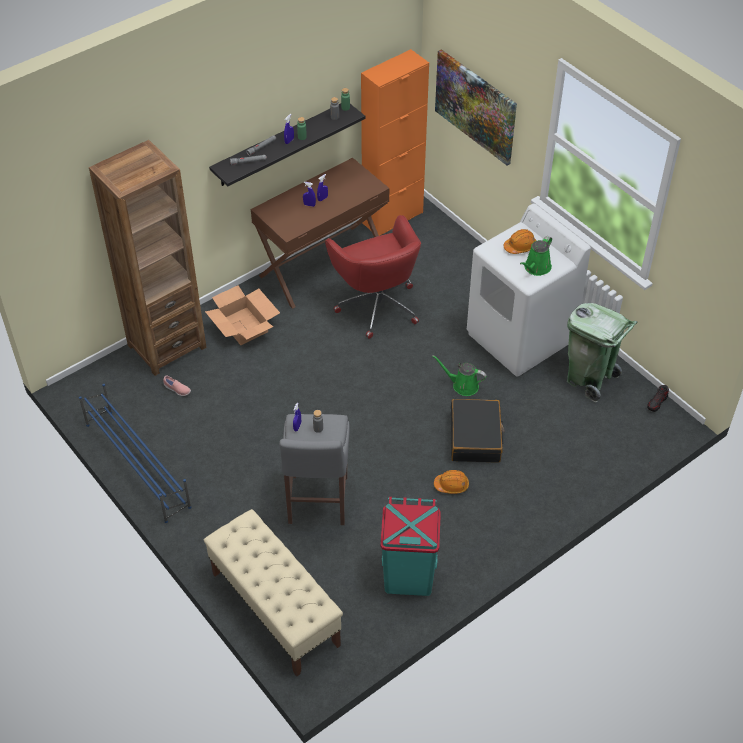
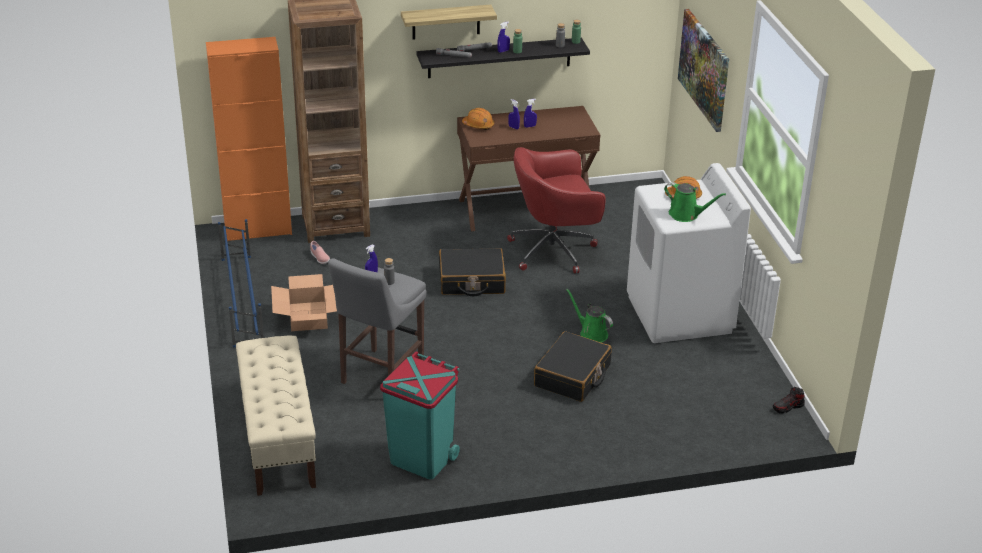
camera: 25 degrees right, 15 degrees down
(232, 131) = (446, 22): none -> shelf
(244, 326) = (416, 231): cardboard box -> cardboard box (308, 316)
(328, 366) = (471, 281): none -> black suitcase
(377, 305) = (554, 250): red office chair -> red office chair turned 75 degrees clockwise
(392, 218) = (621, 192): orange cabinet -> orange cabinet (258, 230)
(451, 485) = (519, 404): orange hard hat -> orange hard hat (478, 125)
(536, 268) = (686, 215): green watering can -> green watering can turned 120 degrees counterclockwise
(589, 379) = (728, 367): green trash can -> none

